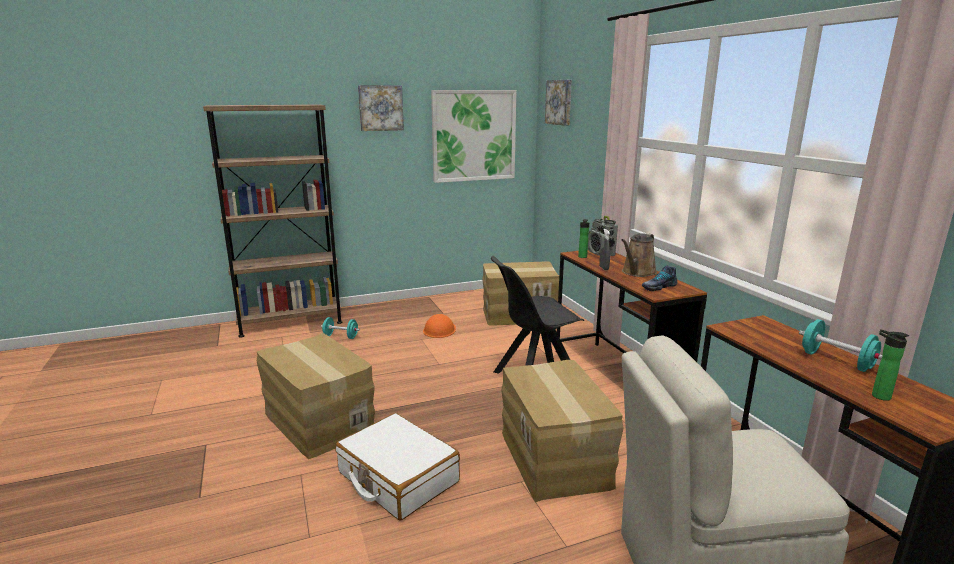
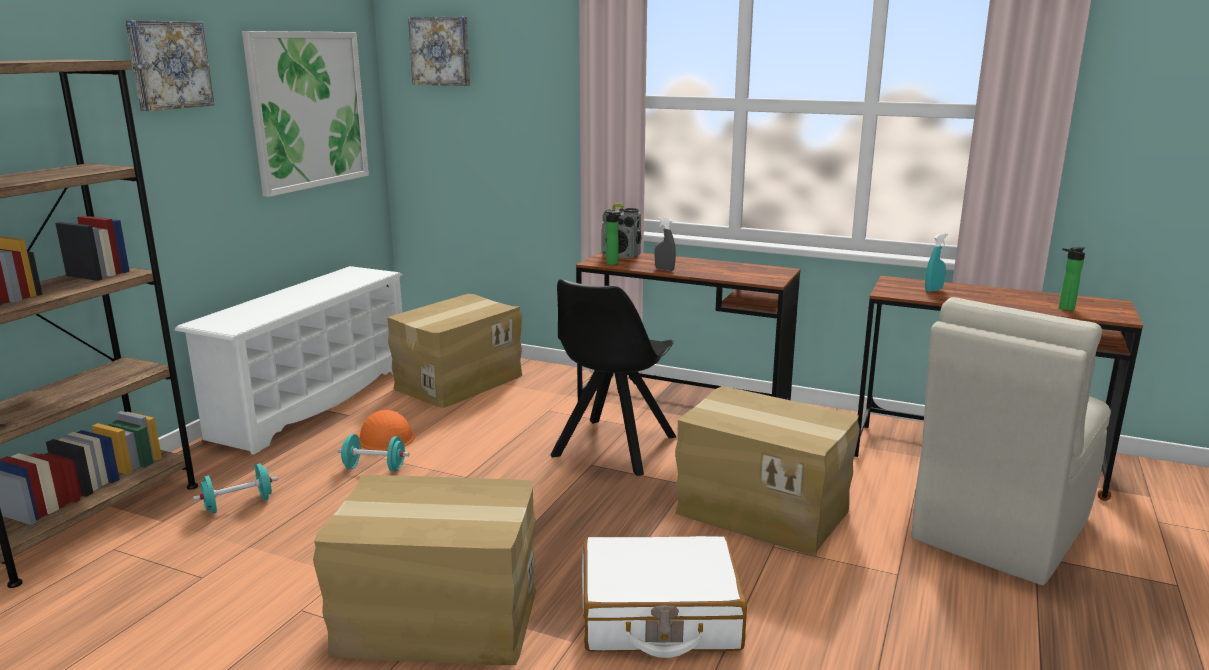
camera: 45 degrees left, 0 degrees up
(439, 301) = (312, 402): none -> white shoe rack
(637, 273) = (704, 266): brown watering can -> none
(658, 287) = (755, 274): shoe -> none
(778, 339) = (933, 290): none -> turquoise spray bottle
(836, 361) = (997, 294): turquoise dumbbell -> turquoise dumbbell (374, 468)

